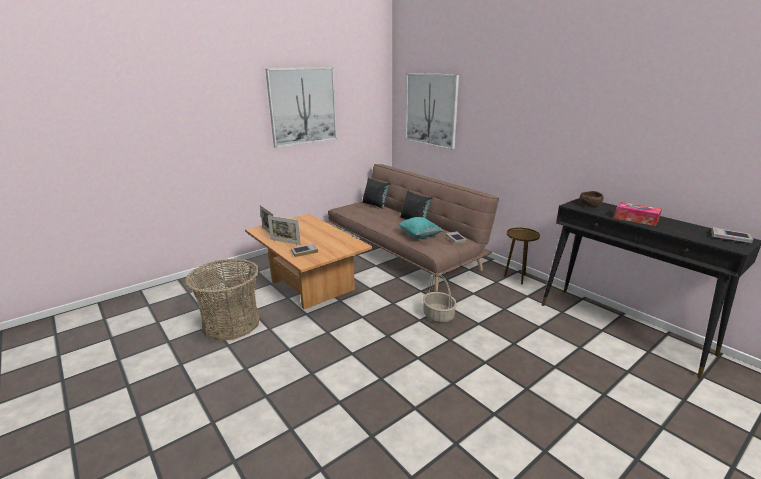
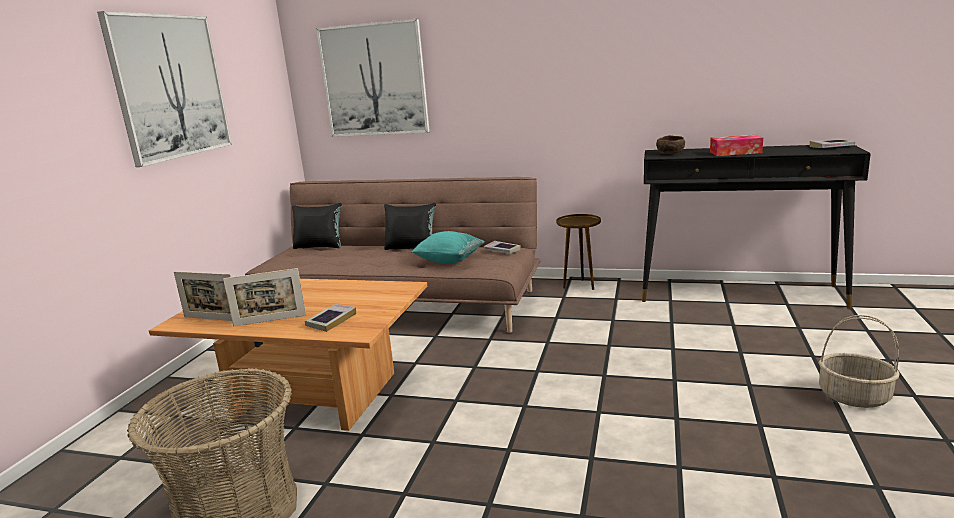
camera: 35 degrees left, 5 degrees down
(439, 316) = (554, 356): basket -> basket (854, 396)

